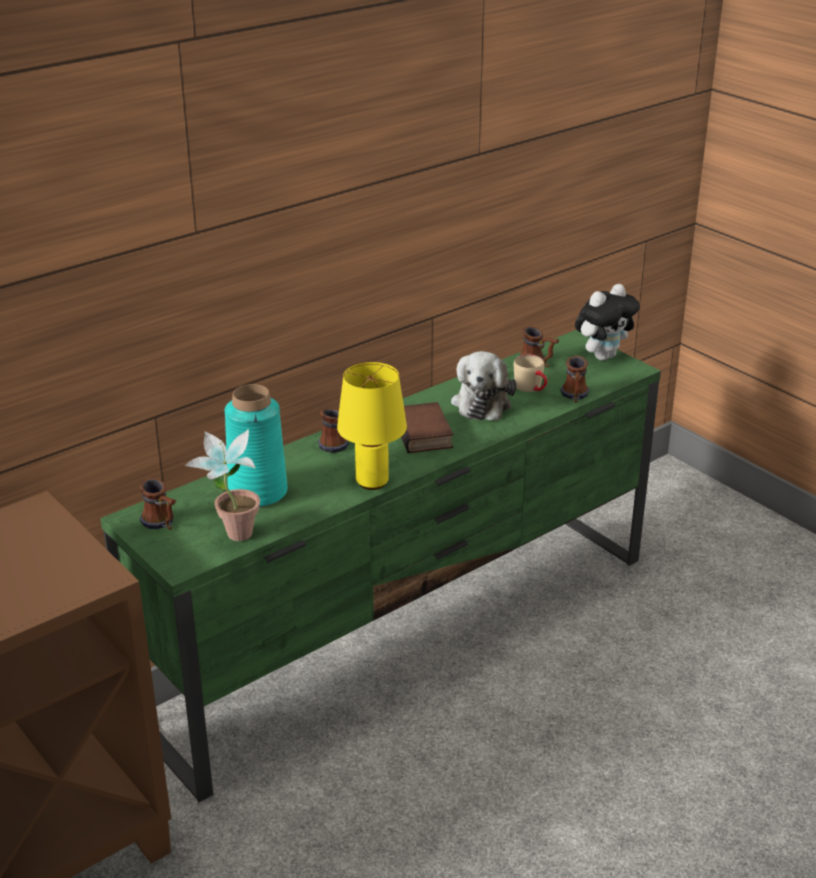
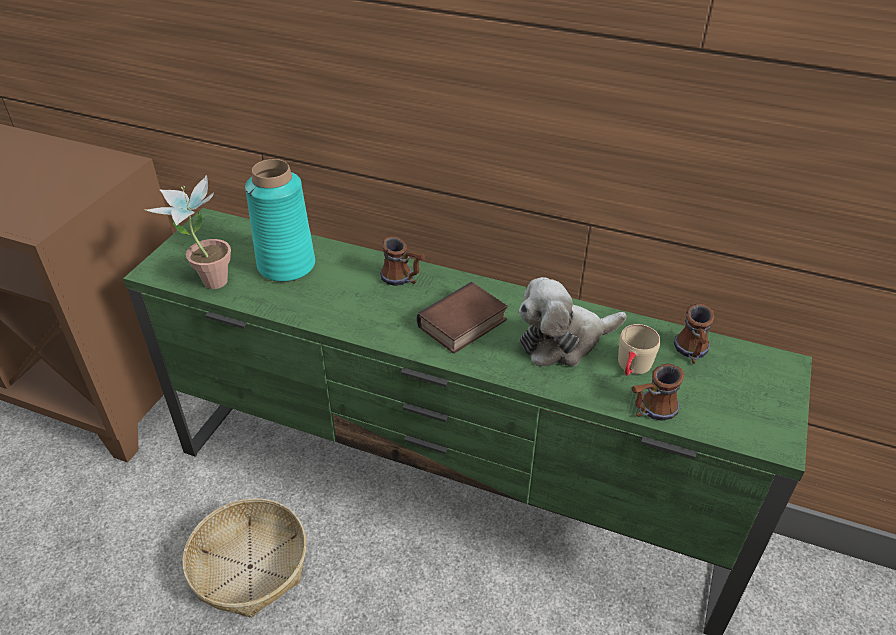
camera: 60 degrees right, 10 degrees up
(162, 524) = (209, 238): mug -> none
(371, 482) = (349, 323): yellow table lamp -> none
(388, 787) = (250, 566): none -> basket
(603, 356) = (775, 402): plush toy -> none

